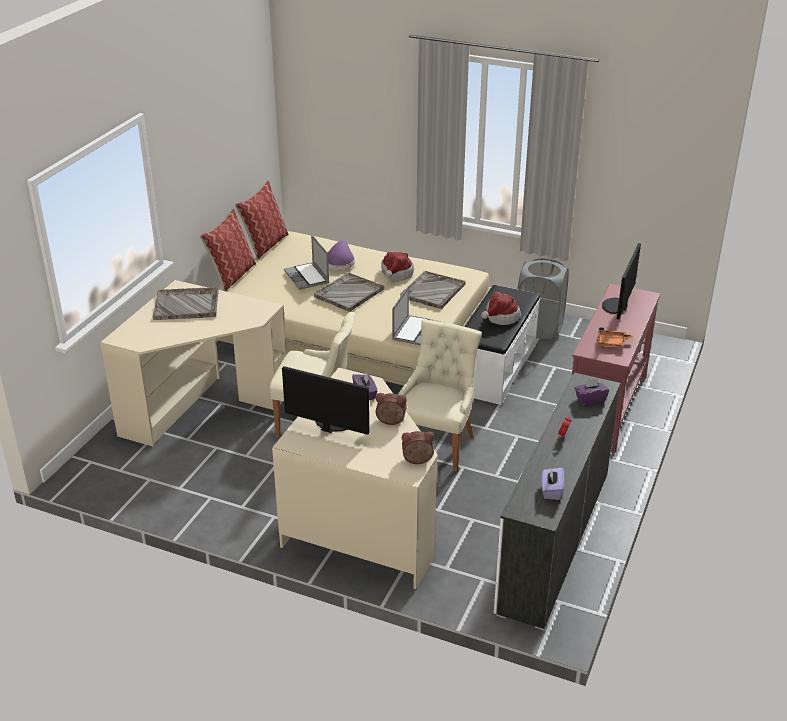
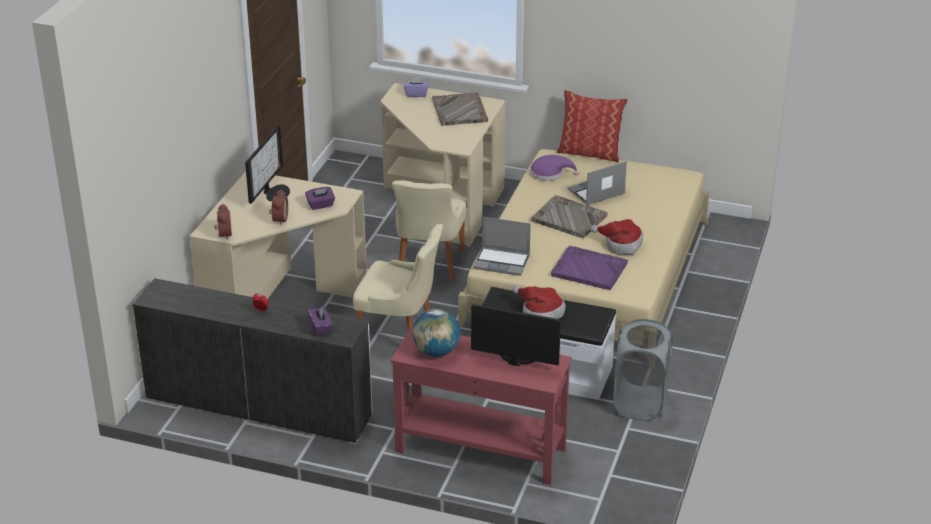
camera: 85 degrees right, 0 degrees up
(264, 245) = (660, 163): pillow -> none
(340, 262) = (635, 208): purple hat -> purple hat (549, 173)
(432, 291) = (588, 269): grey tray -> purple tray
(551, 491) = (182, 303): purple tissue box -> purple tissue box (416, 94)
(612, 343) = (436, 352): orange tray -> globe

